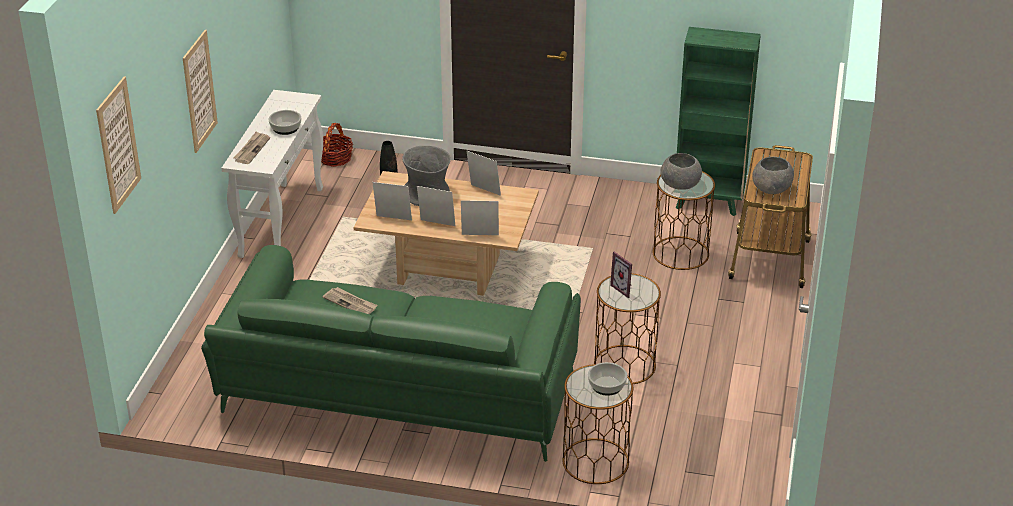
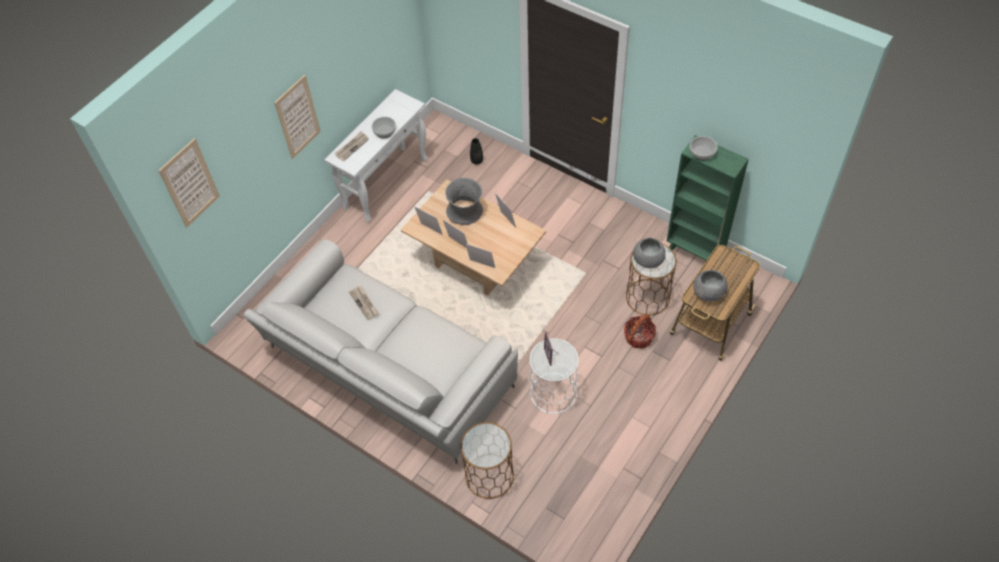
camera: 25 degrees right, 20 degrees up
(335, 158) = (449, 132): basket -> basket (638, 337)
(396, 395) = (387, 370): green sofa -> grey sofa
(607, 385) = (491, 447): bowl -> bowl (702, 152)
(625, 365) = (553, 393): brown side table -> white side table

